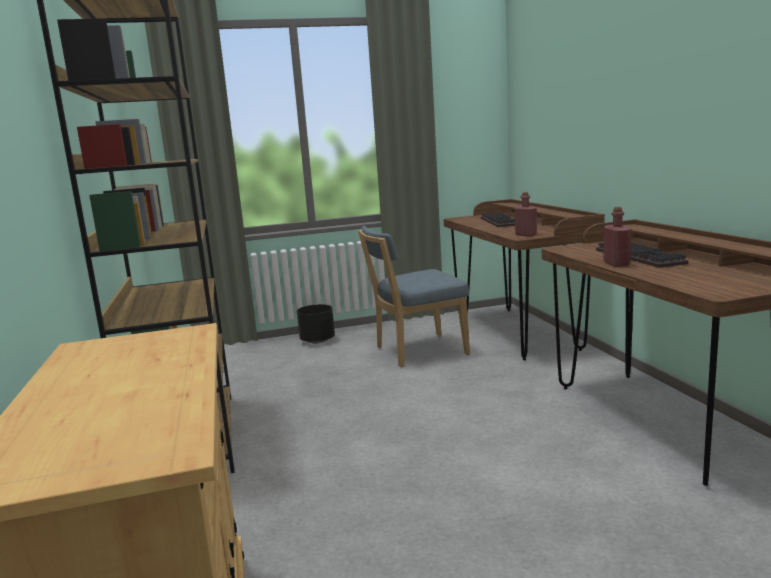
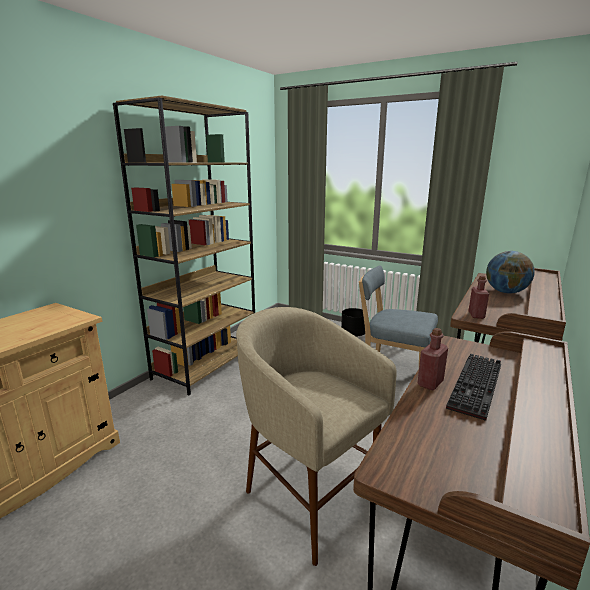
camera: 45 degrees right, 5 degrees up
(500, 222) = (506, 292): keyboard -> globe
(531, 459) = (307, 499): none -> beige stool

